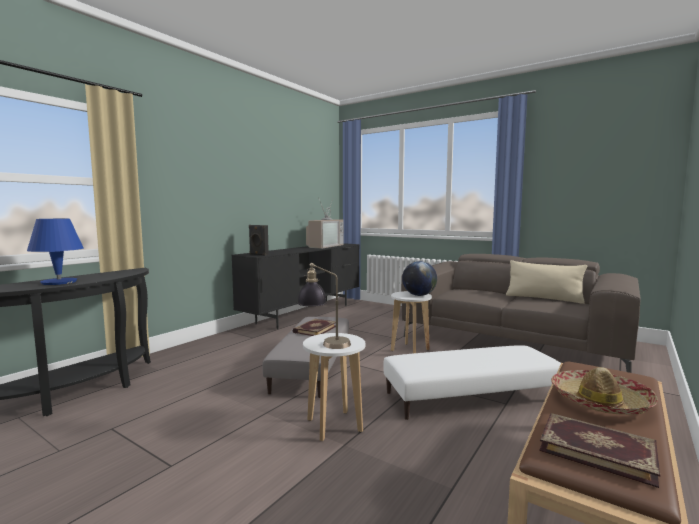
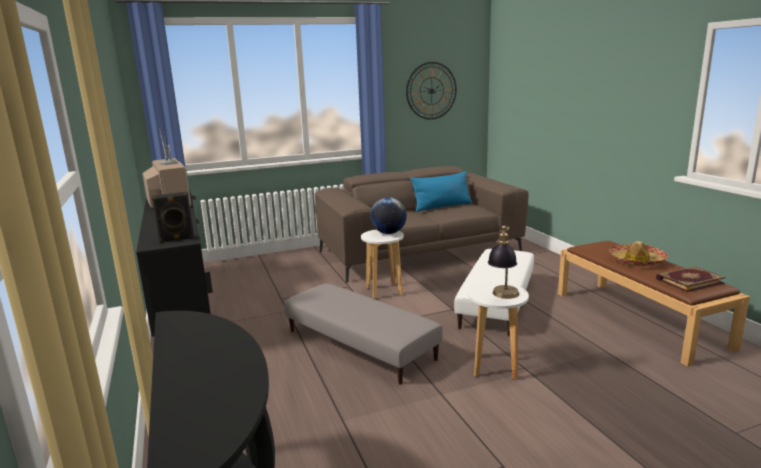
camera: 55 degrees left, 10 degrees up
(58, 282) = (220, 376): blue table lamp -> none
(315, 329) = (347, 304): book -> none
(543, 298) = (442, 206): beige pillow -> blue pillow
(589, 177) = (431, 91): none -> wall clock

